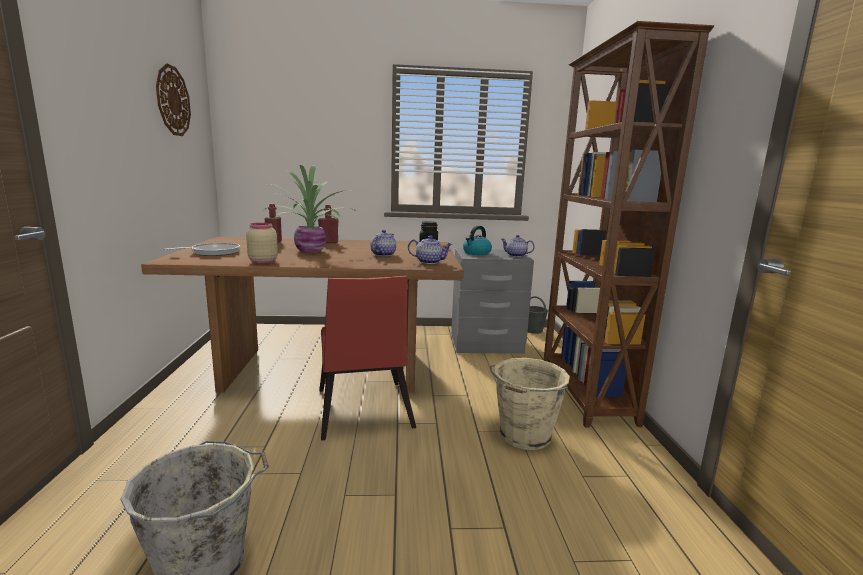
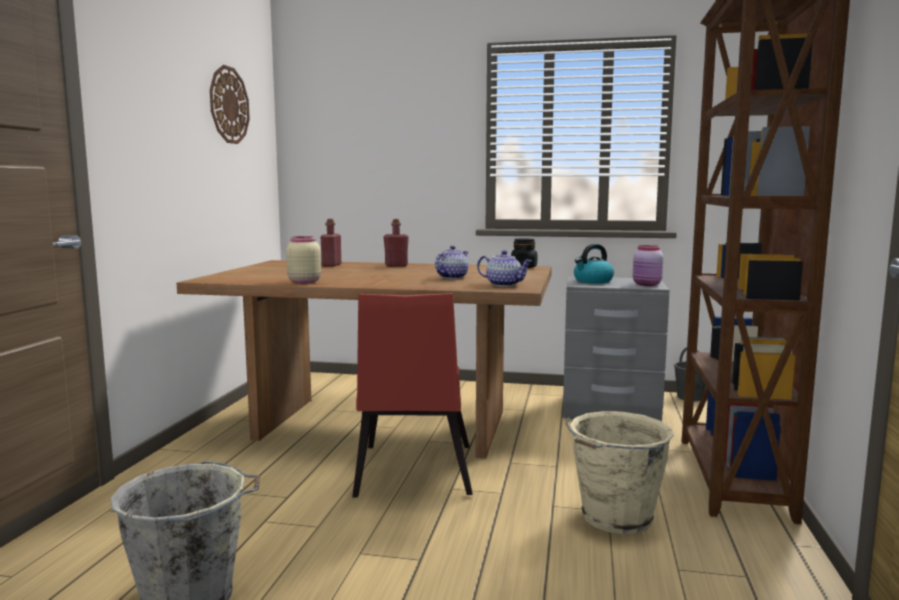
camera: 15 degrees right, 5 degrees down
(213, 252) = (256, 274): frying pan -> none
(312, 251) = (369, 273): potted plant -> none
(515, 255) = (647, 284): teapot -> pink jar

